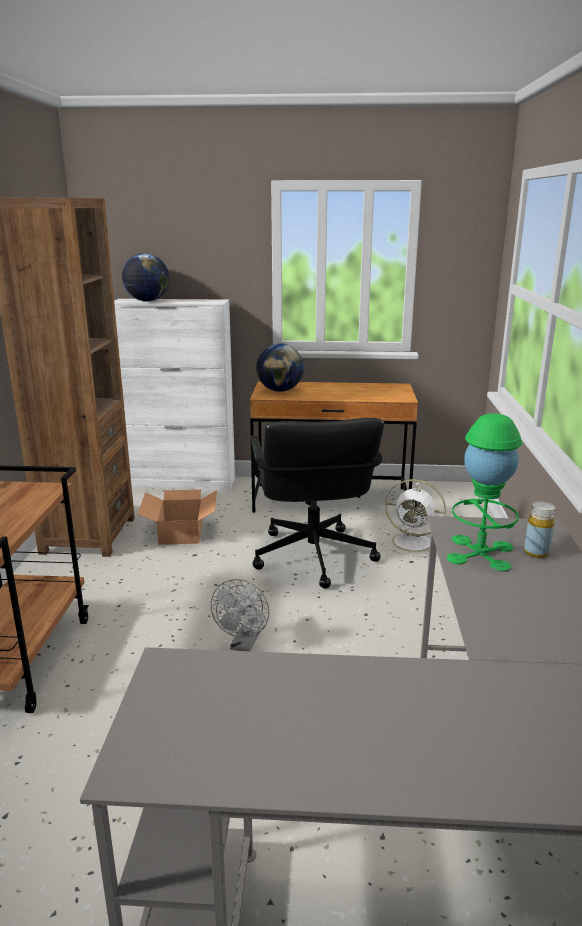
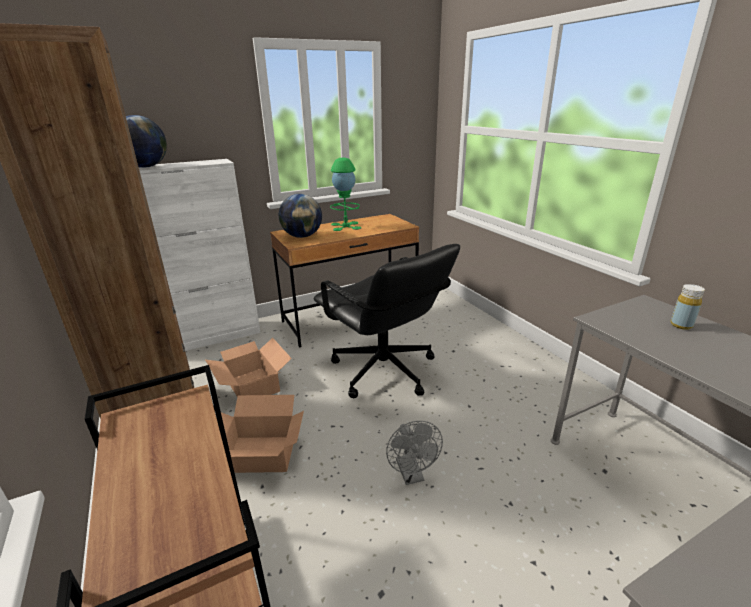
camera: 30 degrees left, 5 degrees up
(139, 584) = (261, 454): none -> cardboard box
(414, 542) = (440, 335): white fan -> none
(480, 553) = (656, 338): green table lamp -> green table lamp (346, 226)

